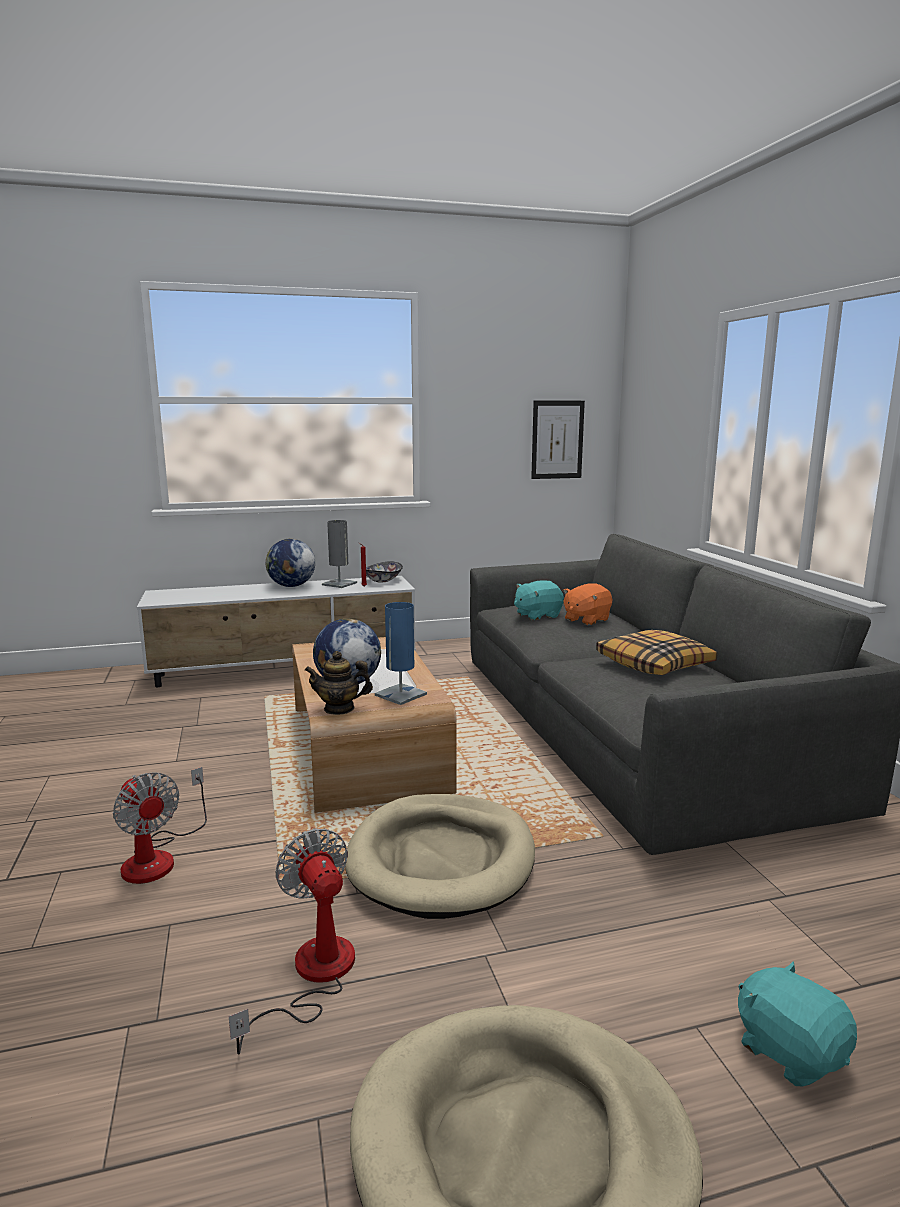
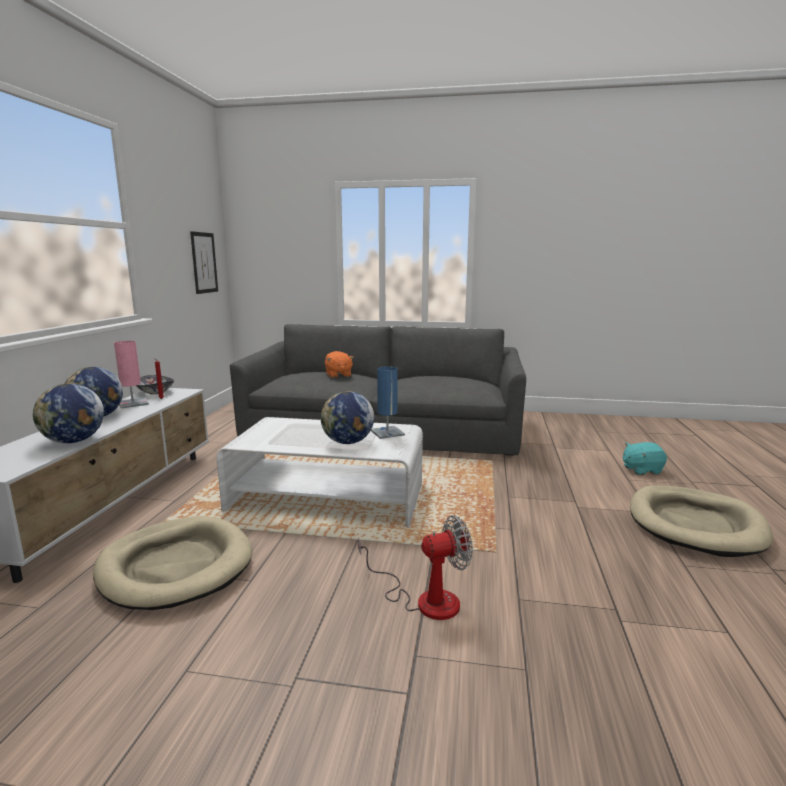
camera: 65 degrees left, 0 degrees up
(226, 597) = (73, 441): none -> globe
(312, 976) = (585, 553): fan -> none
(339, 584) = (133, 403): grey table lamp -> pink table lamp
(339, 709) = (393, 450): teapot -> none
(366, 748) = (327, 497): brown coffee table -> white coffee table
(442, 860) = (490, 500): beige dog bed -> beige dog bed (176, 566)
(537, 615) = (310, 381): turquoise plush toy -> none
(655, 664) = (427, 379): pillow -> none

